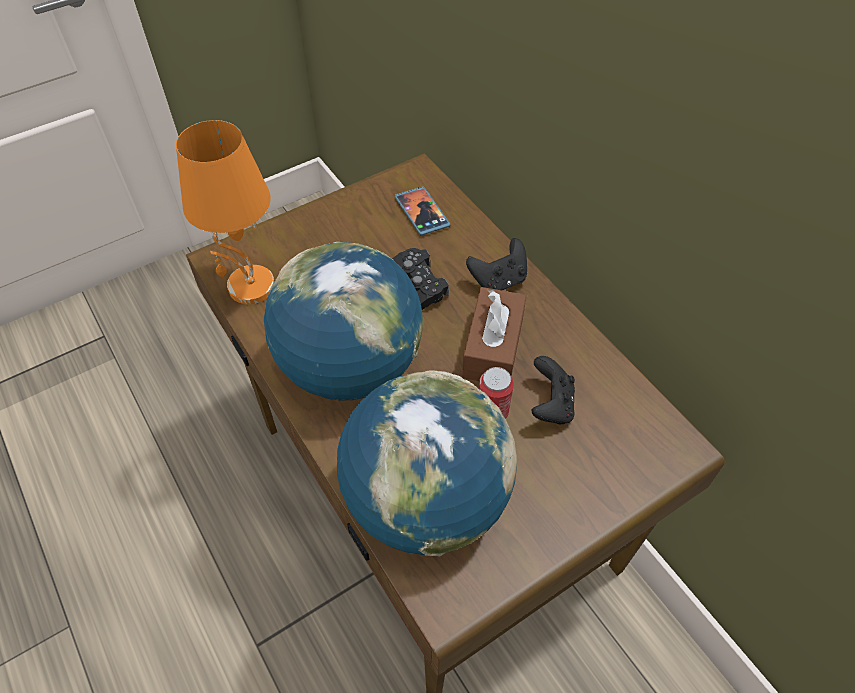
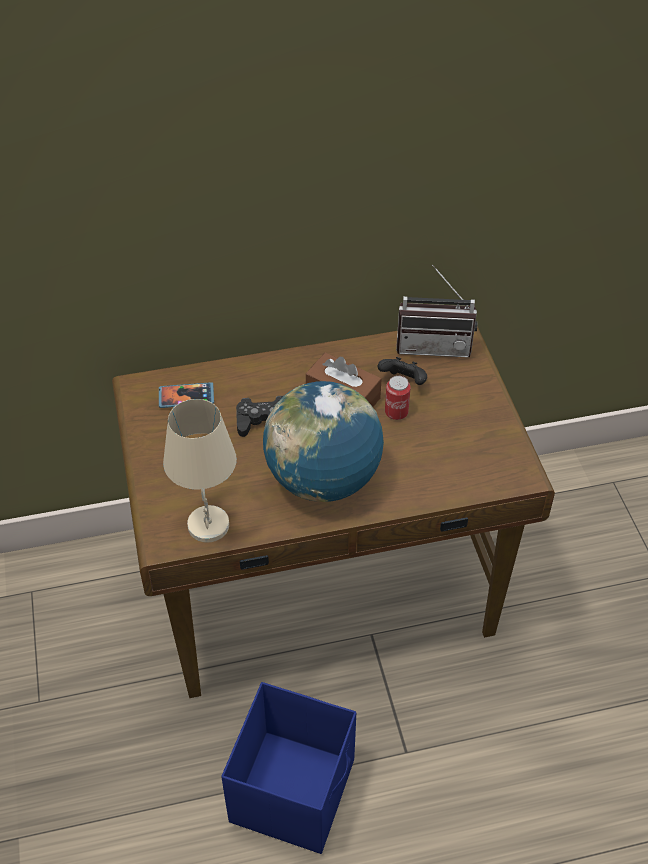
camera: 70 degrees left, 5 degrees down
(193, 548) = (294, 790): none -> blue storage box
(250, 287) = (209, 526): orange table lamp -> beige table lamp
(426, 500) = (450, 466): globe -> none
(498, 281) = (283, 374): black game controller -> none
(640, 422) = (434, 345): none -> radio

